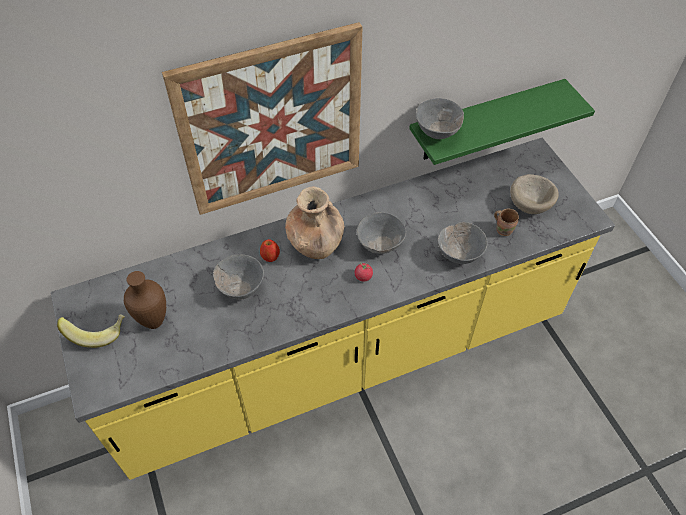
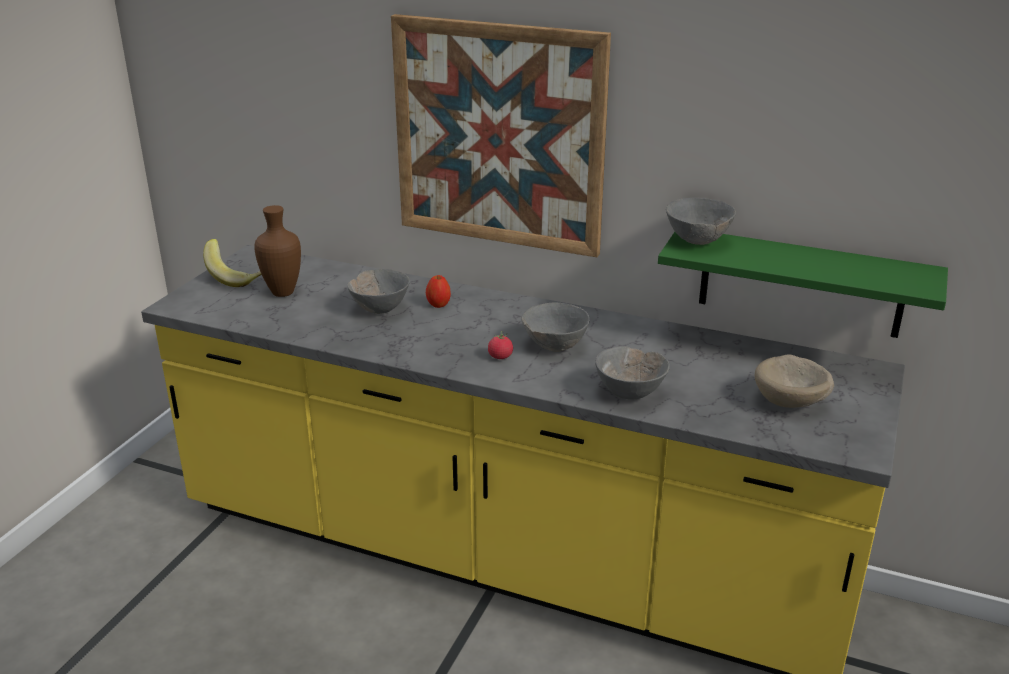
camera: 45 degrees right, 25 degrees down
(316, 244) = (493, 316): brown vase -> none
(503, 229) = (720, 403): brown mug -> none

